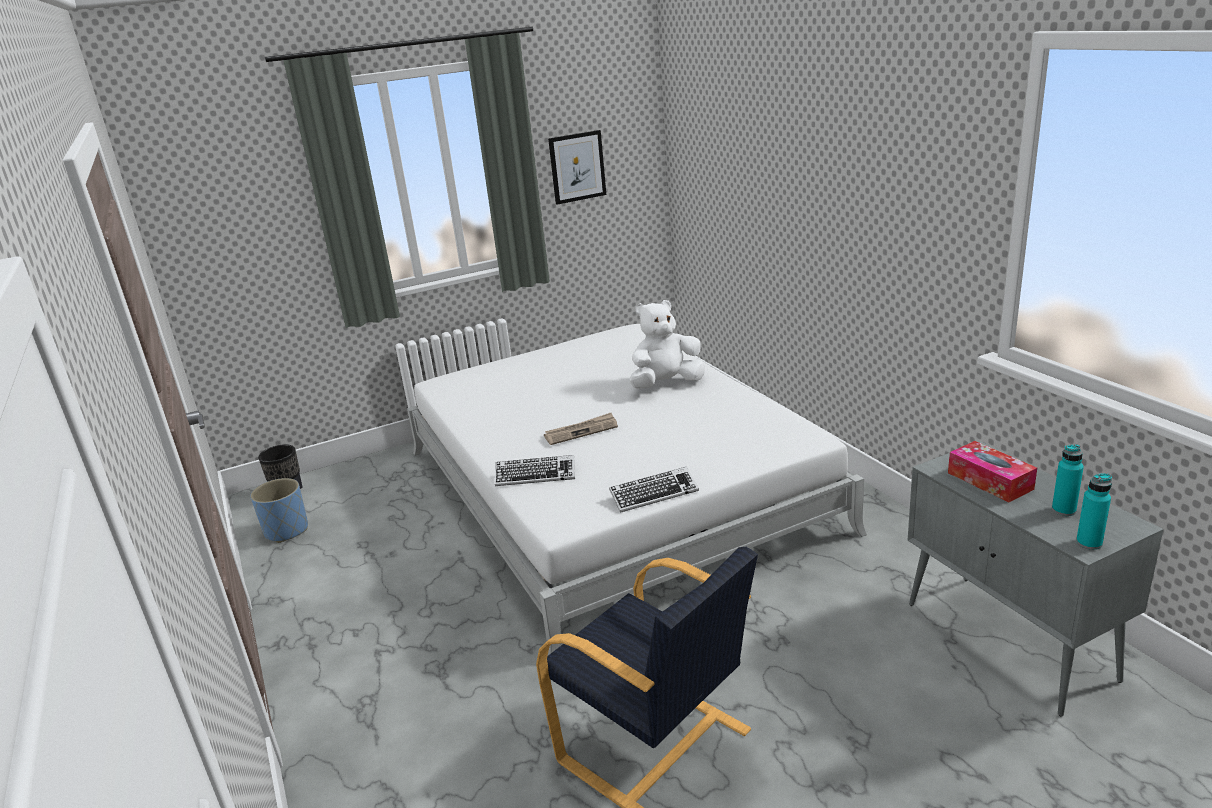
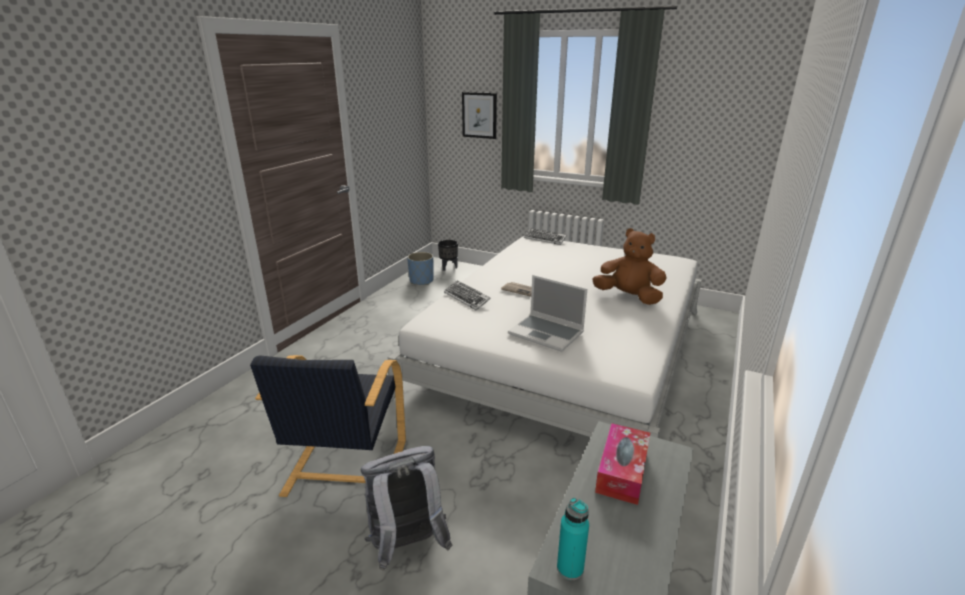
camera: 50 degrees right, 0 degrees up
(577, 167) = (693, 125): picture -> picture (479, 115)
(654, 494) = (487, 340): keyboard -> keyboard (544, 239)
(666, 384) = (628, 297): white plush toy -> brown plush toy
(685, 453) = (547, 333): none -> laptop
(830, 732) = (407, 546): none -> grey backpack
(1063, 510) = (617, 535): turquoise bottle -> none

